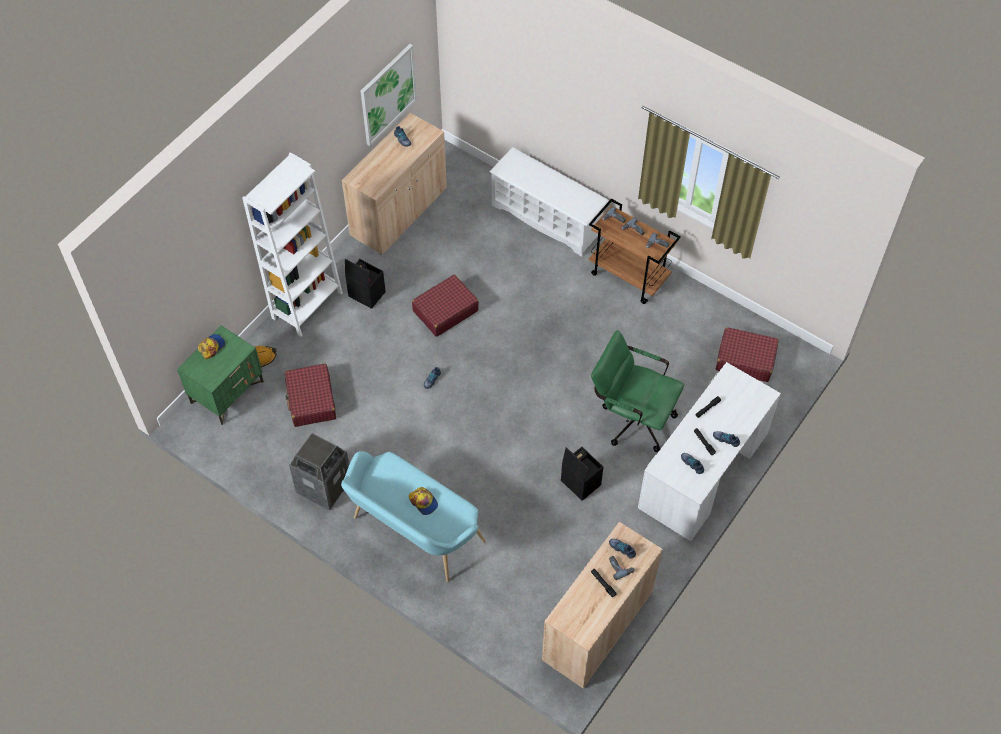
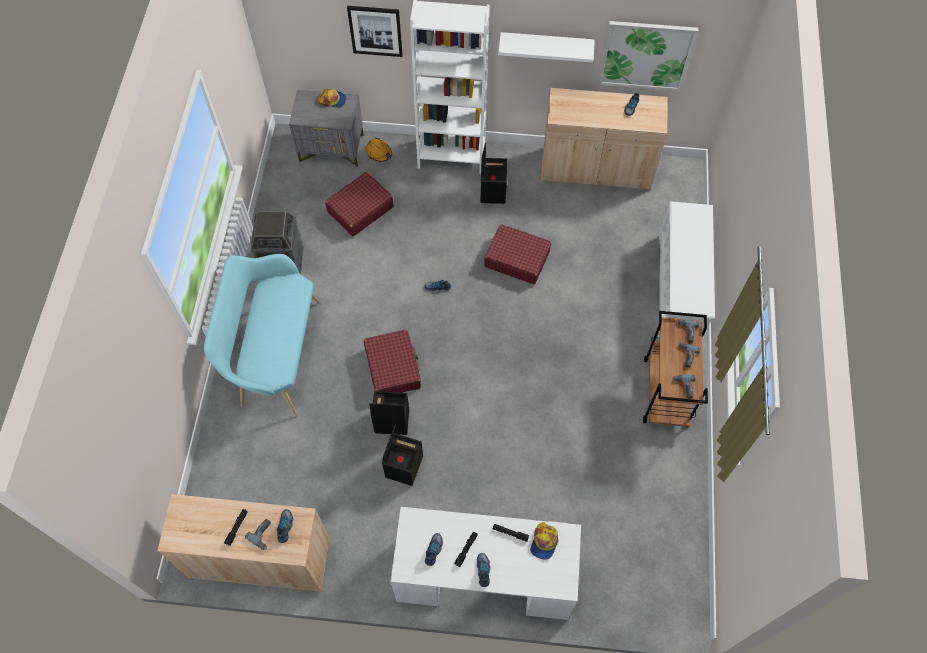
camera: 60 degrees right, 5 degrees up
(219, 253) = (375, 30): none -> picture
(227, 392) = (332, 148): green nightstand -> grey nightstand
(329, 149) = (546, 45): none -> white shelf
(423, 502) = (272, 335): cap -> cap (544, 542)
(535, 473) = (391, 421): none -> black storage box
(631, 418) = (503, 477): green office chair -> none
(745, 359) = (643, 553): red suitcase -> red suitcase (393, 367)

